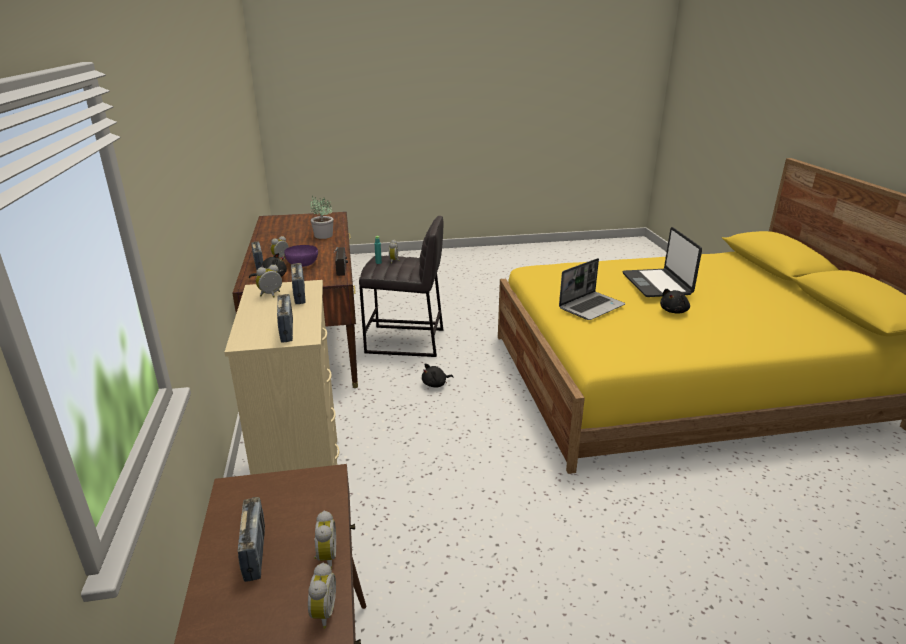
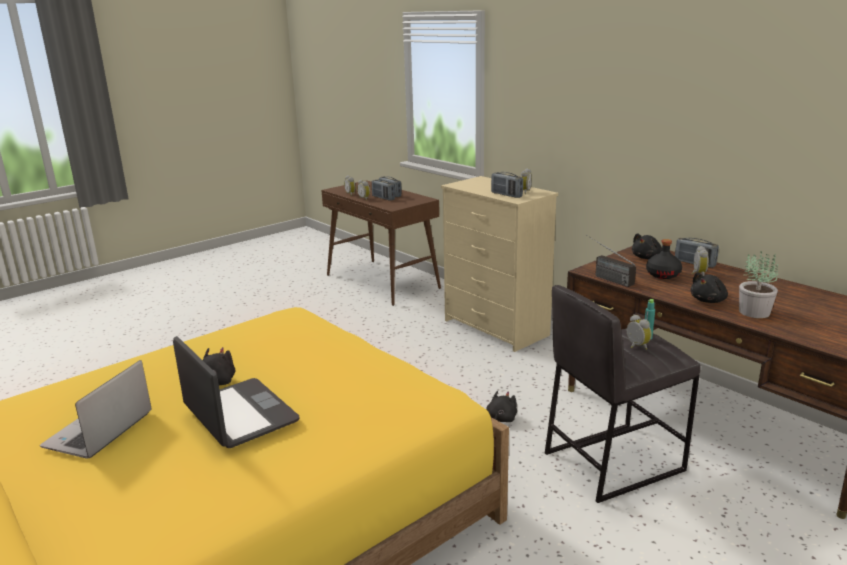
camera: 150 degrees right, 5 degrees down
(287, 331) = (470, 184): radio -> radio (383, 198)
(302, 264) = (663, 274): purple bowl -> black bottle
(326, 245) = (709, 300): none -> black plush toy
(591, 307) = (323, 357): laptop -> laptop (99, 431)

